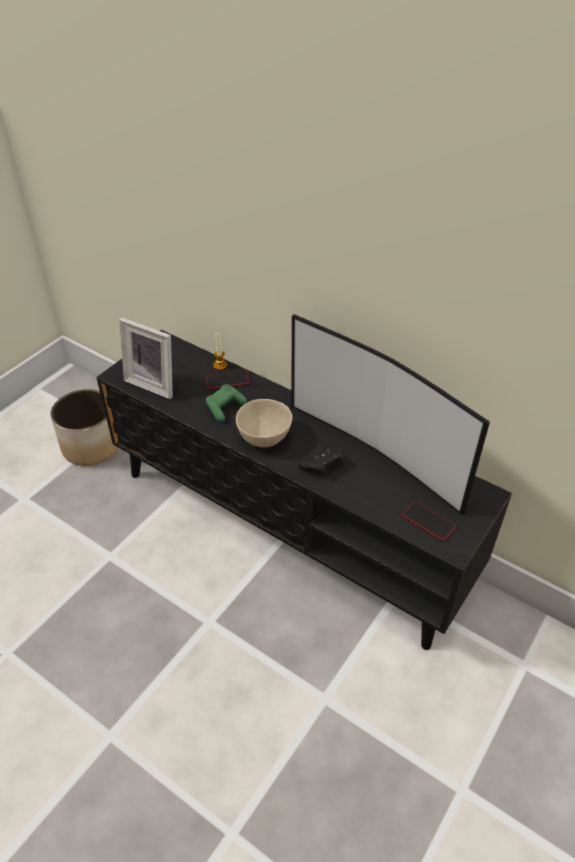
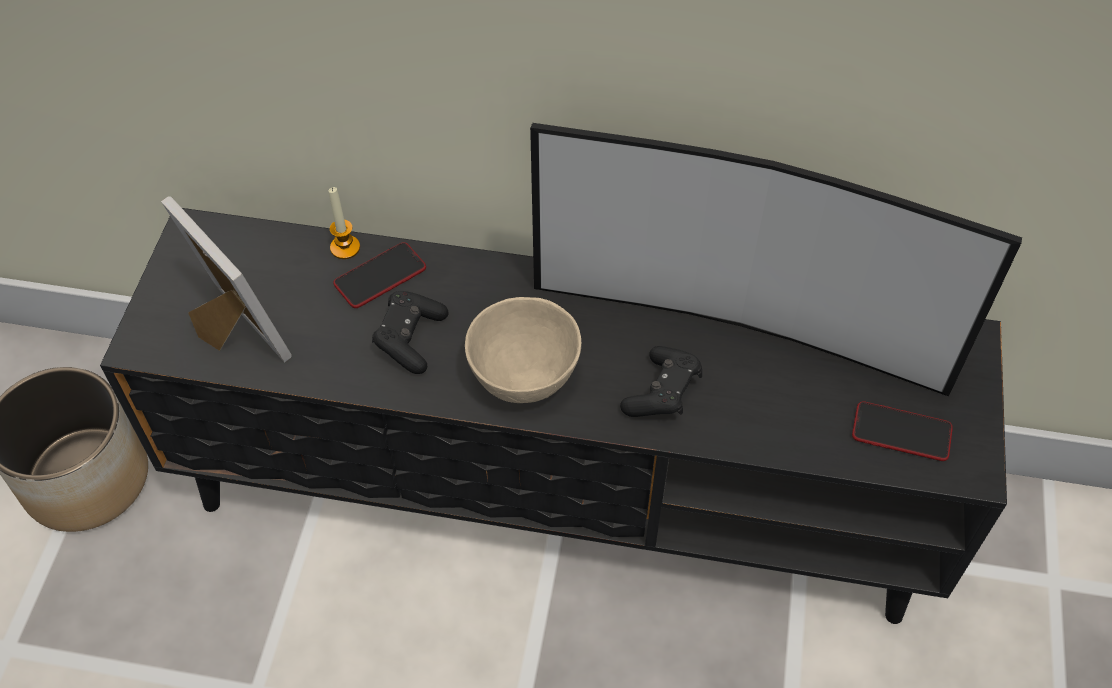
camera: 25 degrees left, 10 degrees up
(154, 383) = (234, 334): picture frame -> picture frame turned 135 degrees counterclockwise
(225, 408) = (410, 339): green game controller -> black game controller

